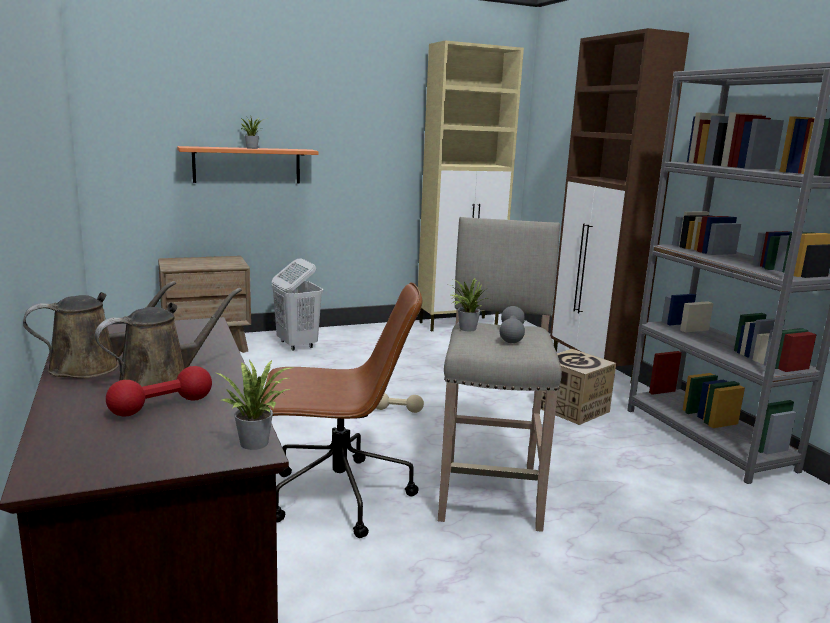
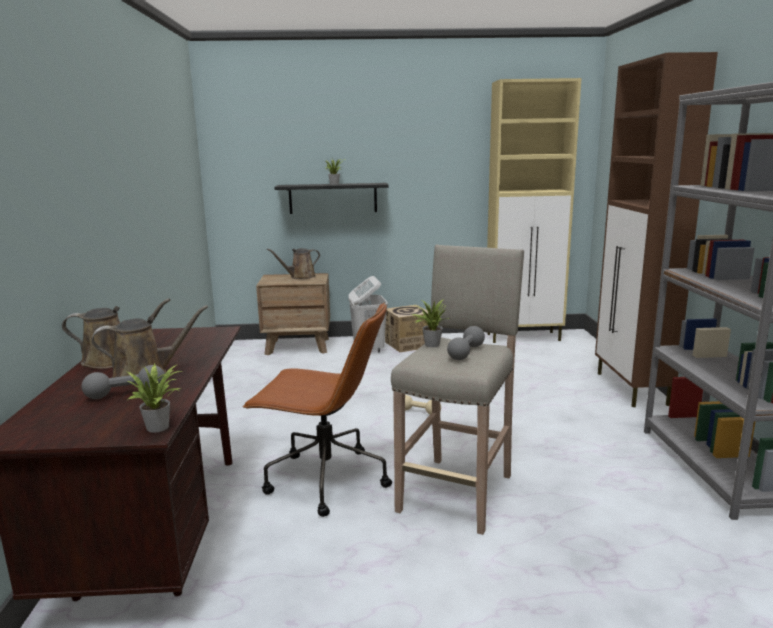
camera: 20 degrees right, 0 degrees up
(162, 406) = (126, 394): red dumbbell -> grey dumbbell
(210, 260) = (300, 277): none -> brown watering can
(247, 165) = (333, 198): orange shelf -> black shelf
(572, 409) = (586, 425): cardboard box -> cardboard box (408, 344)

